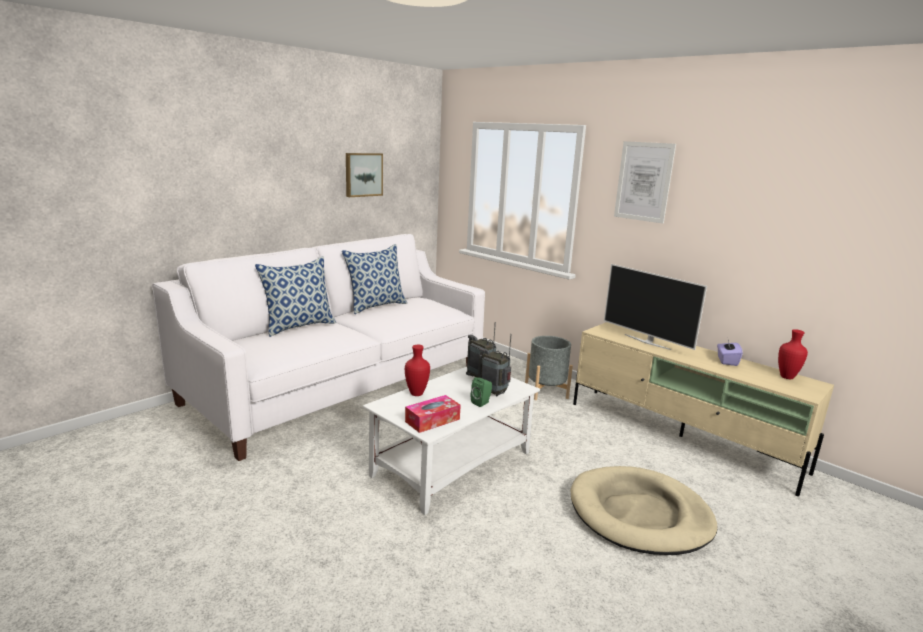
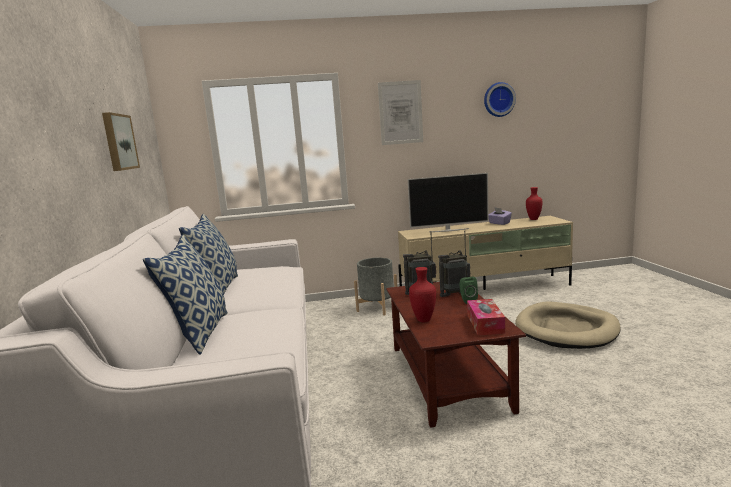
camera: 50 degrees left, 5 degrees down
(453, 463) = (446, 376): white coffee table -> brown coffee table
(787, 186) = (498, 99): none -> wall clock

